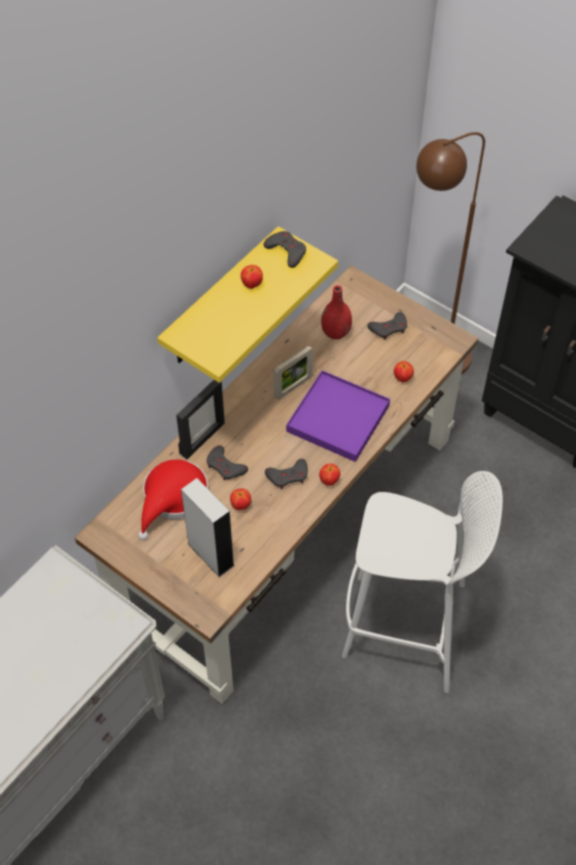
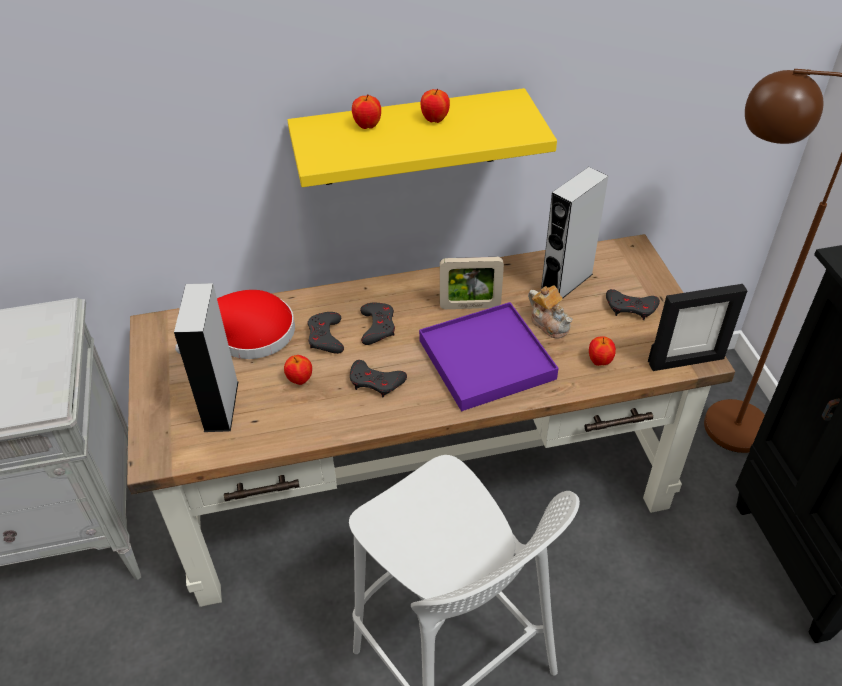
camera: 40 degrees right, 10 degrees down
(202, 438) = (332, 301): picture frame -> picture frame (685, 360)
(286, 251) = (507, 109): grey game controller -> grey game controller (377, 326)
(329, 481) = (413, 412): apple -> apple (367, 126)
(335, 333) = (566, 282): red vase -> grey speaker
(351, 369) = (549, 323): none -> teapot

